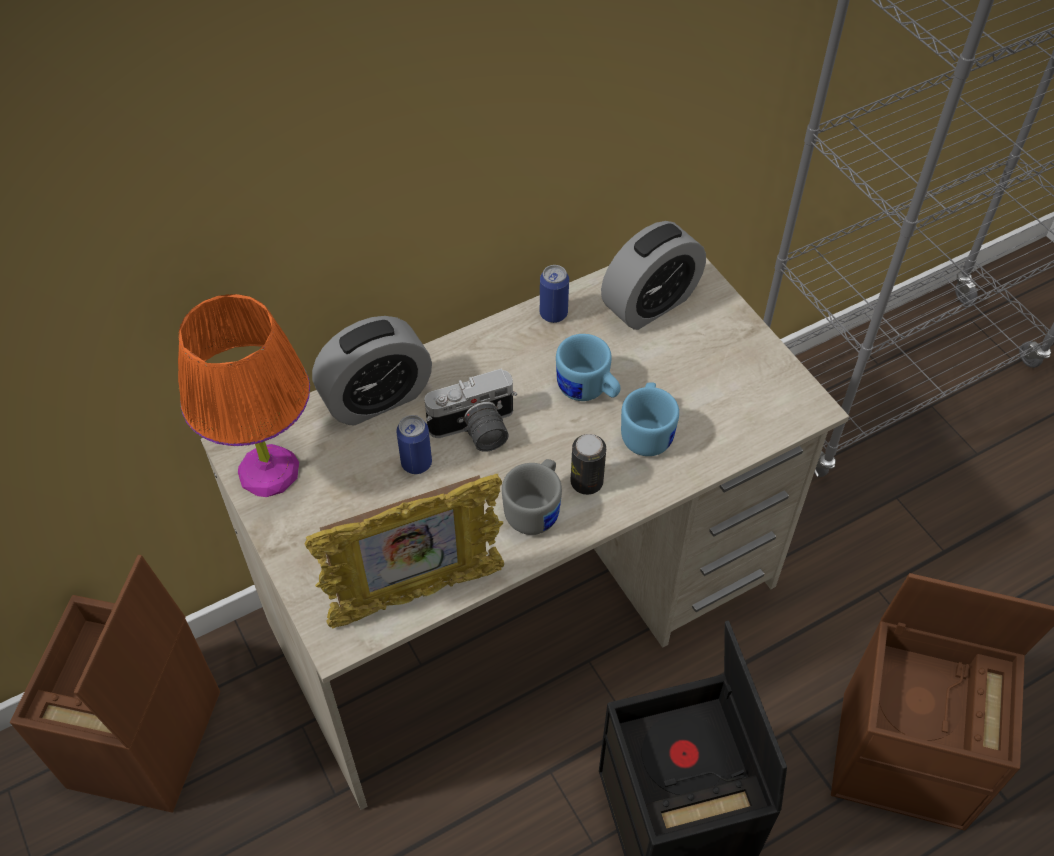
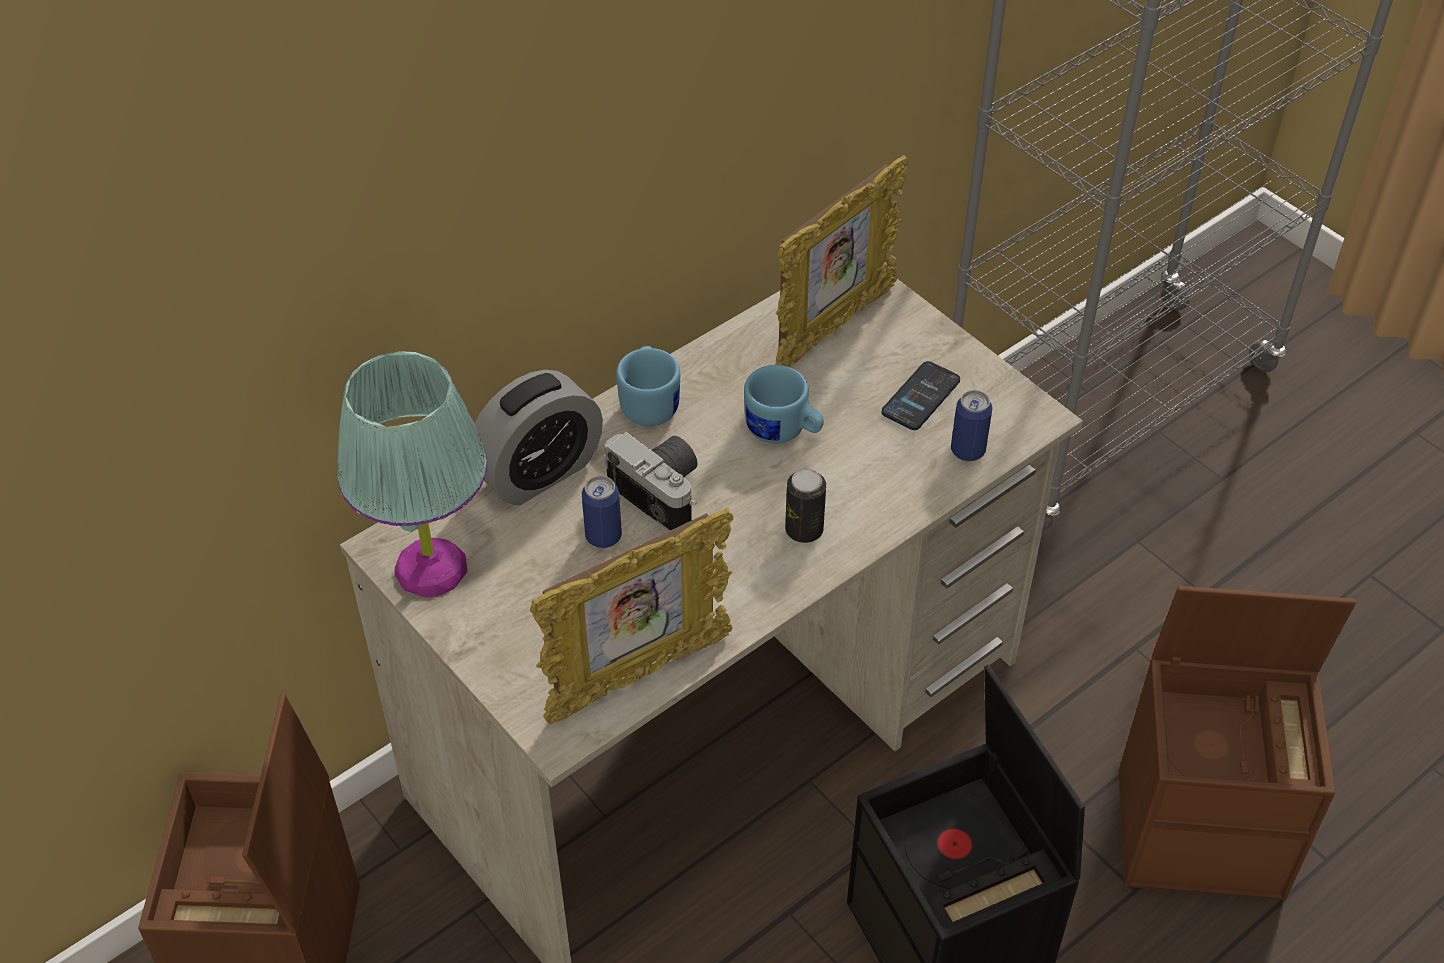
camera: 10 degrees left, 5 degrees down
(268, 470) = (430, 567): orange table lamp -> turquoise table lamp
(475, 431) = (664, 493): camera -> camera turned 105 degrees counterclockwise
(536, 509) = (753, 566): grey mug -> none
(553, 314) = (724, 353): can -> can (967, 451)
(648, 432) = (861, 467): blue mug -> blue mug (650, 402)
(650, 304) = (833, 328): alarm clock -> picture frame
(712, 375) = (920, 397): none -> phone

